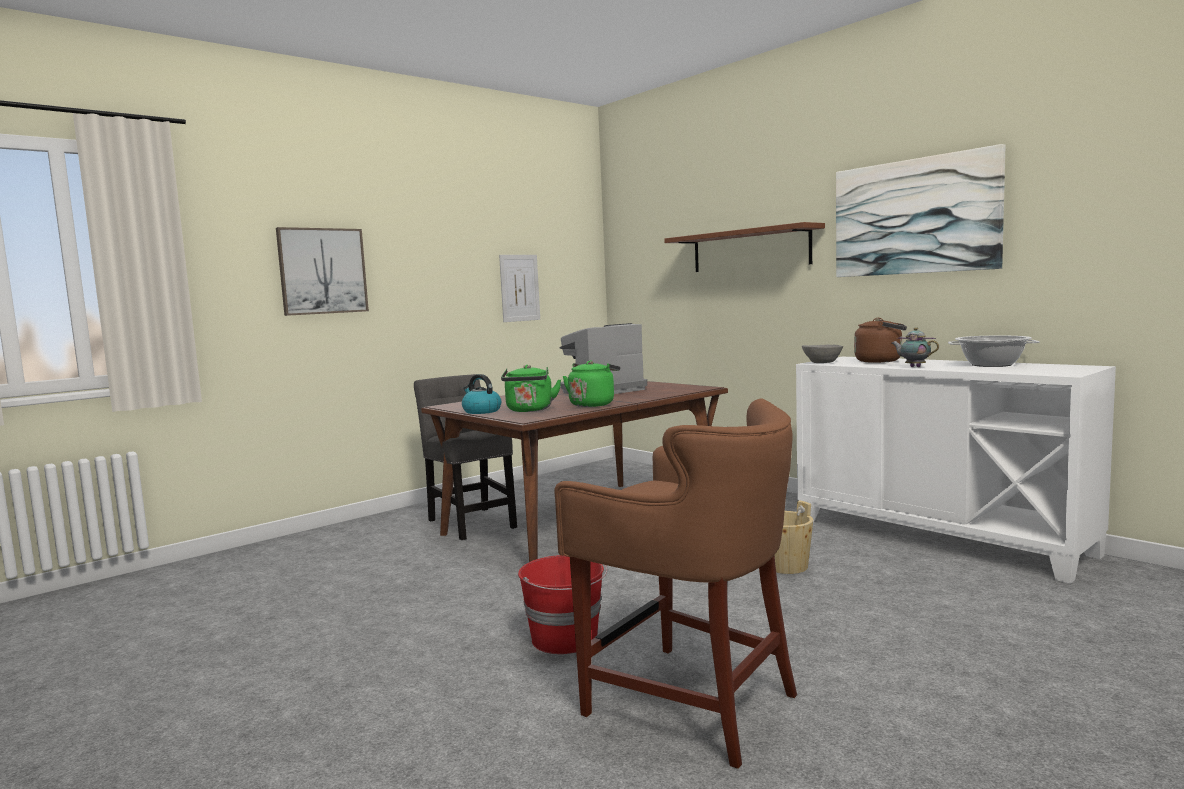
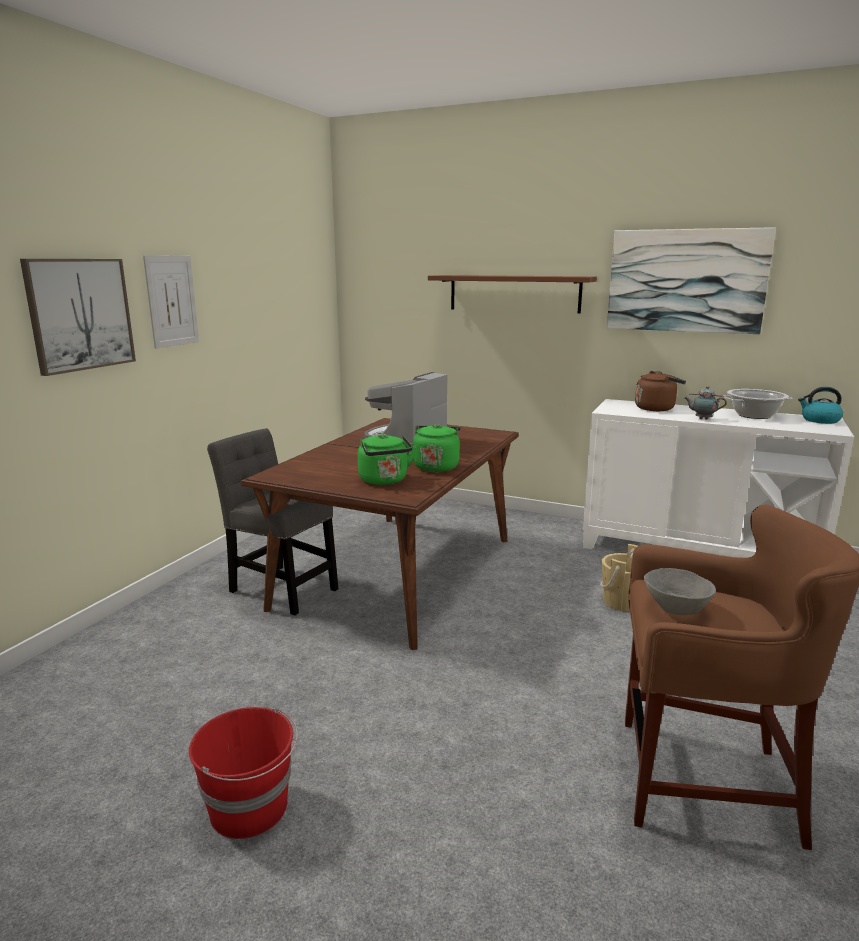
camera: 25 degrees left, 10 degrees up
(481, 411) = (331, 485): kettle -> kettle (819, 420)
(519, 288) = (271, 321): picture -> picture (172, 301)
(565, 639) = (528, 731): red bucket -> red bucket (250, 808)
(822, 362) = (611, 410): grey bowl -> grey bowl (677, 608)

